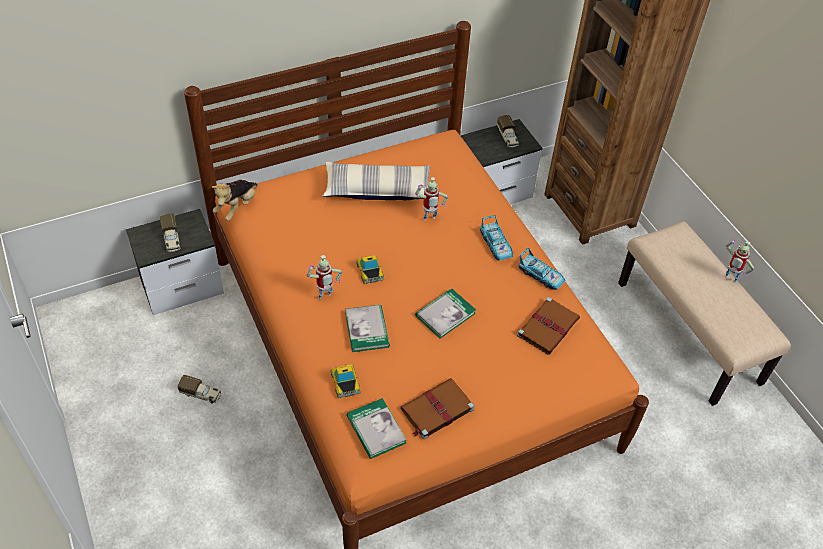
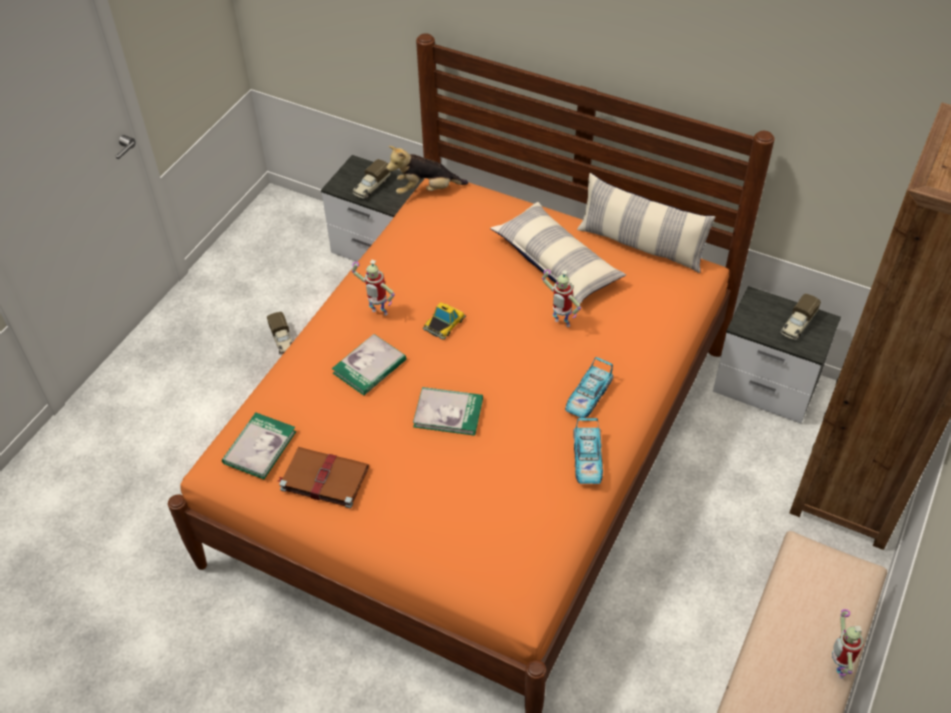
camera: 55 degrees right, 0 degrees up
(345, 382) = (294, 391): toy car -> none
(403, 147) = (641, 245): none -> pillow
(548, 326) = (521, 507): brown book -> none

